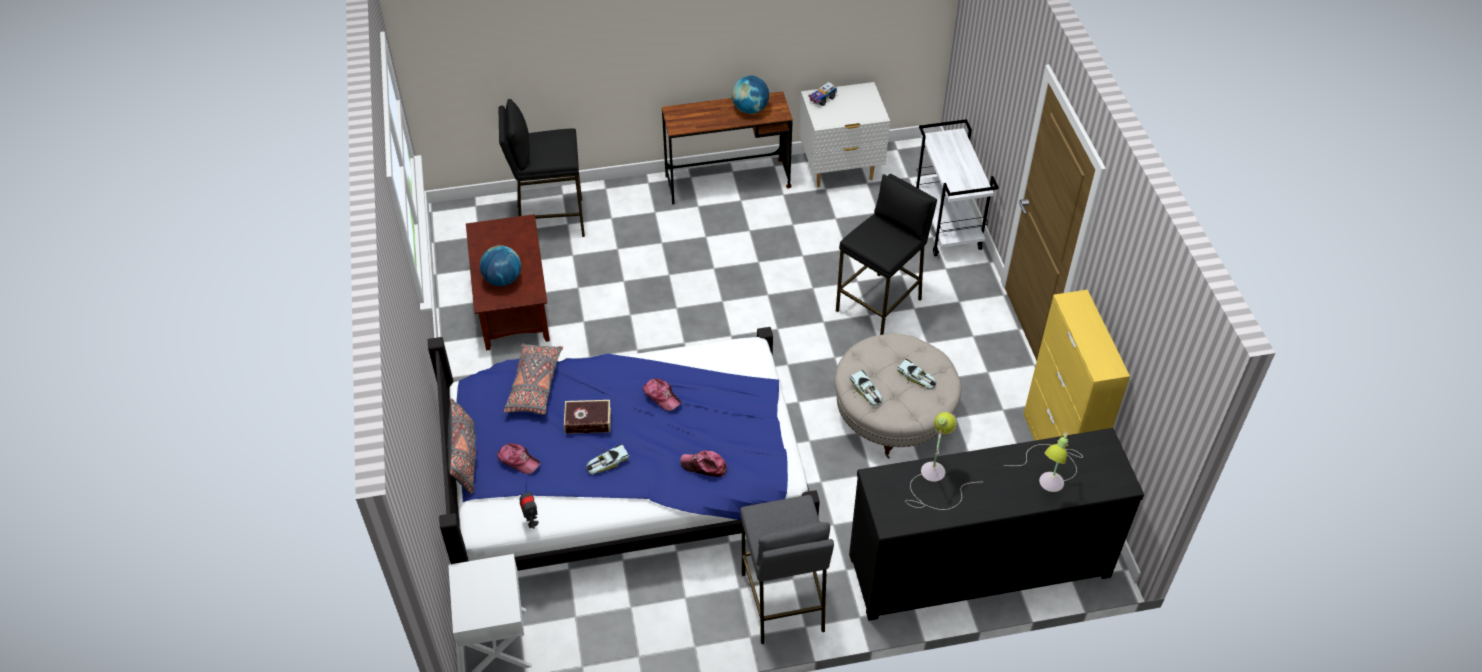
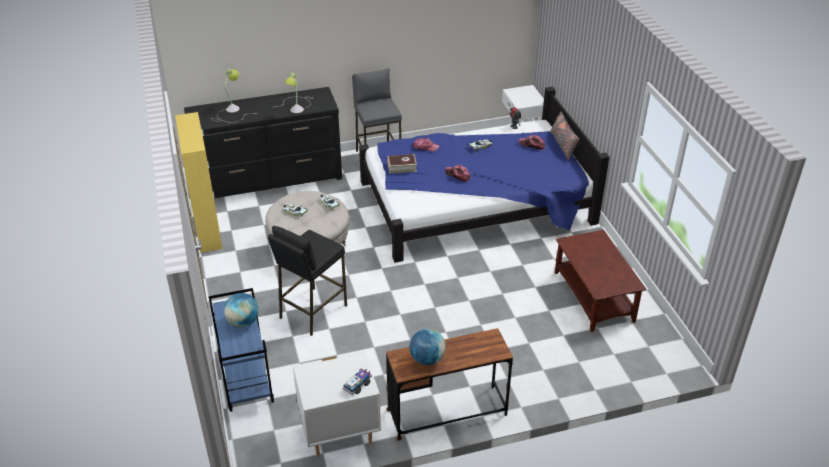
camera: 175 degrees right, 10 degrees down
(503, 279) = (594, 250): globe -> globe (243, 322)
(534, 385) = (539, 178): grey pillow -> none
(550, 220) = (595, 364): black stool -> none
(588, 421) = (499, 162): book -> book (402, 167)
(947, 226) = (246, 381): white cart -> blue cart

